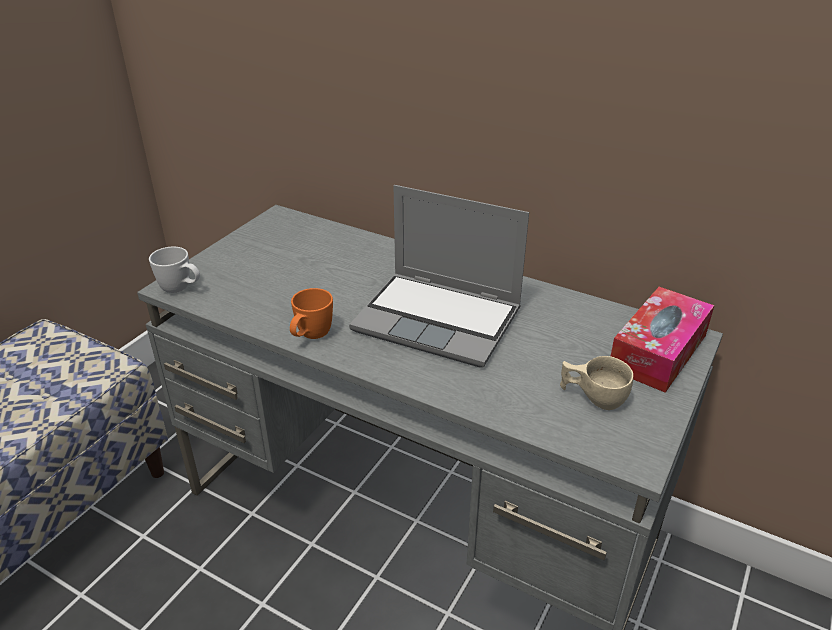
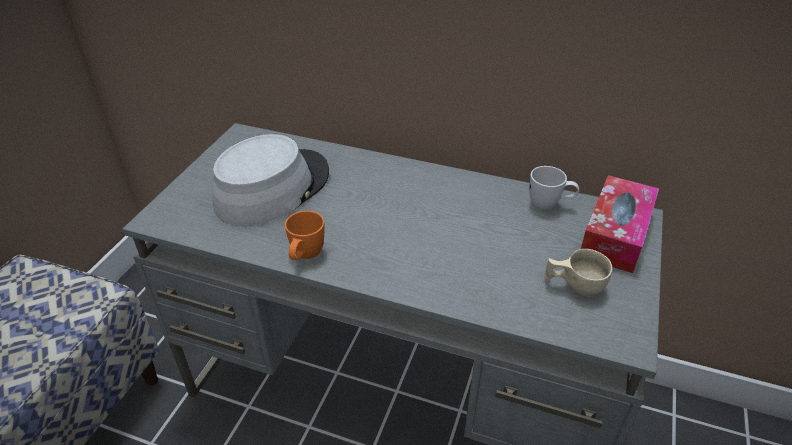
camera: 10 degrees left, 5 degrees up
(181, 289) = (166, 221): white mug -> white mug (550, 205)
(296, 269) = (272, 188): none -> grey hat
(440, 320) = (419, 225): laptop -> none

